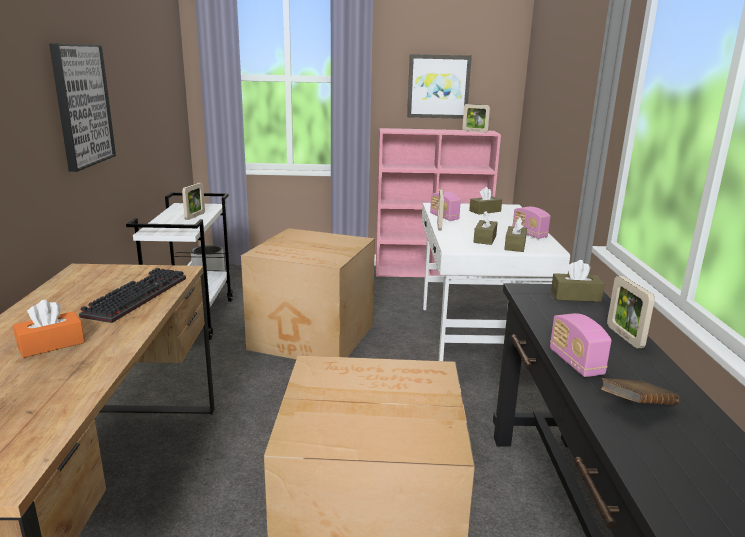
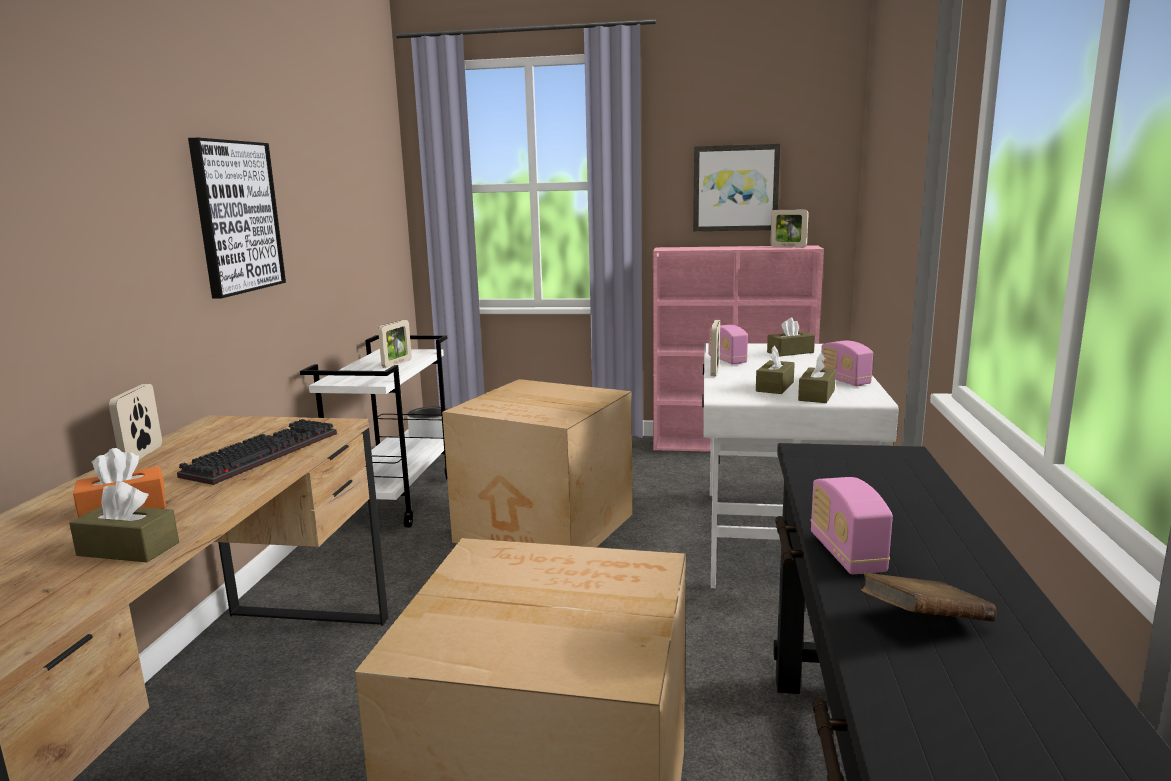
camera: 10 degrees right, 5 degrees down
(575, 296) = (883, 461): brown tissue box -> brown tissue box (128, 549)
(624, 337) = (942, 519): picture frame -> picture frame (142, 455)

